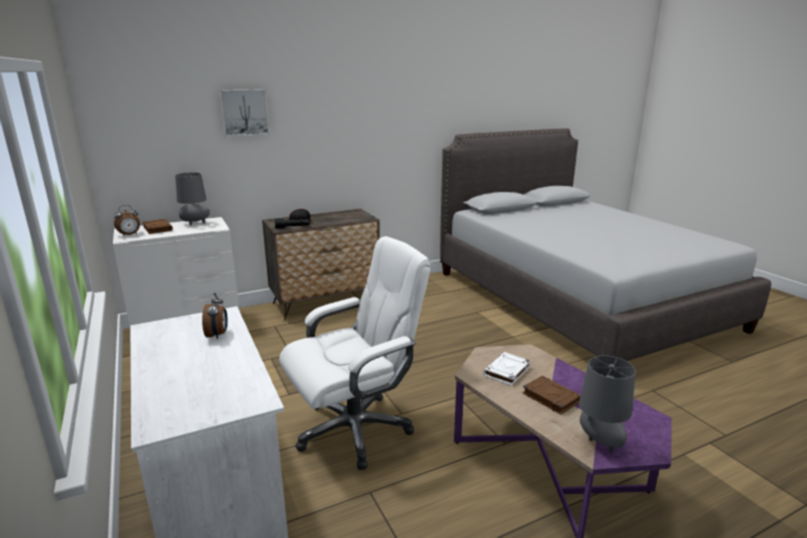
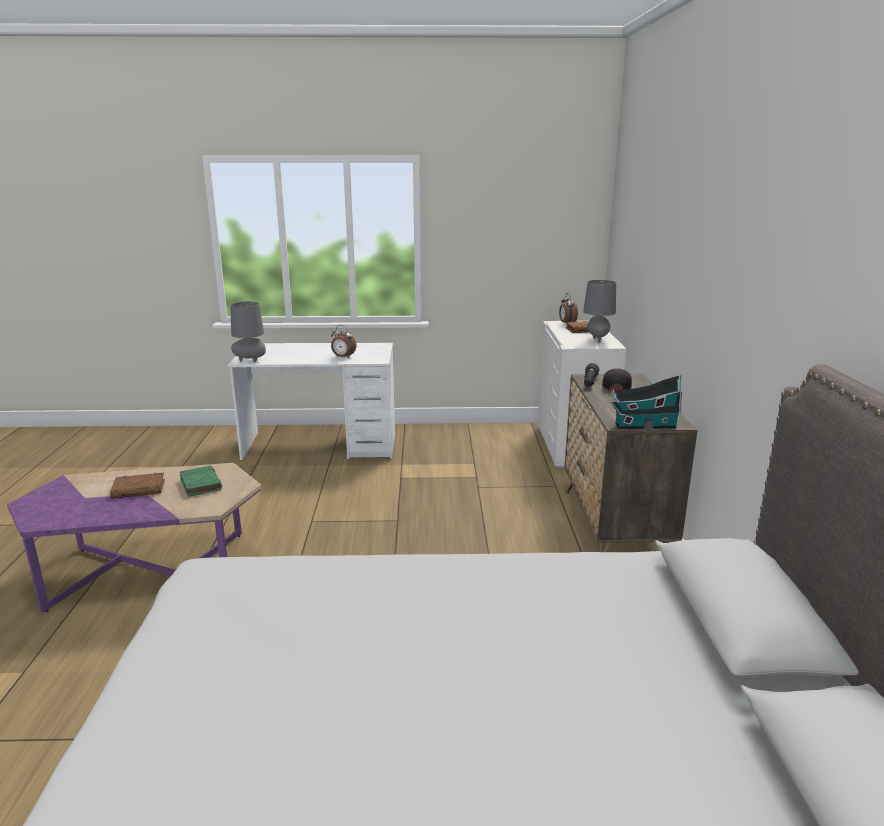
camera: 115 degrees right, 0 degrees up
(244, 112) = (660, 222): picture -> none
(355, 429) = (316, 496): white office chair -> none
(365, 215) = (643, 426): none -> toy house
(506, 371) = (200, 484): white book -> green book
(599, 443) = (71, 486): grey table lamp -> grey table lamp (250, 361)

